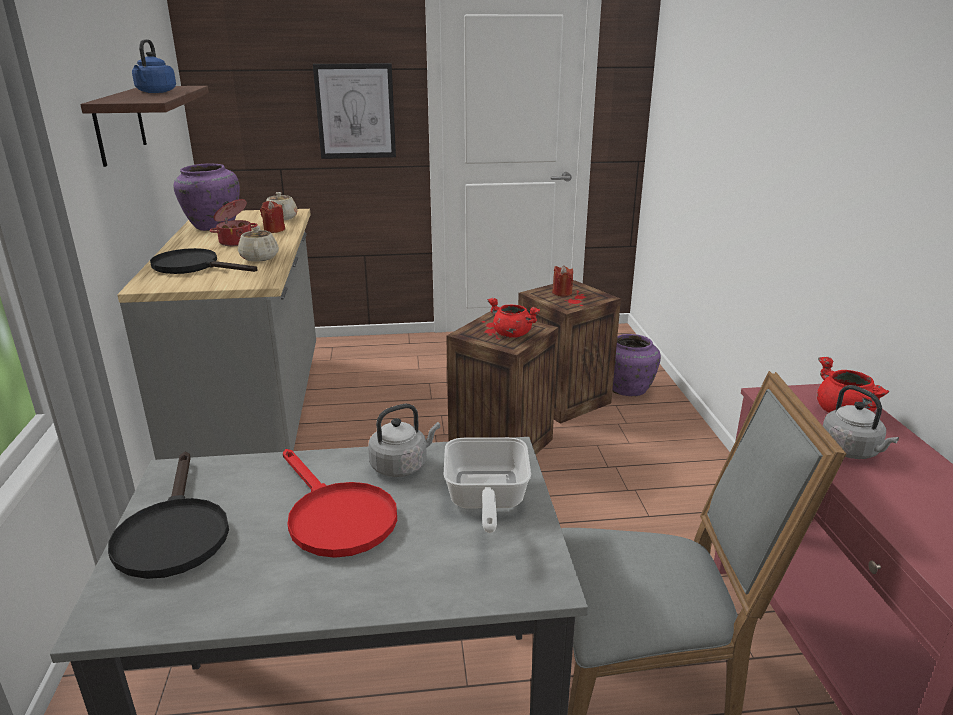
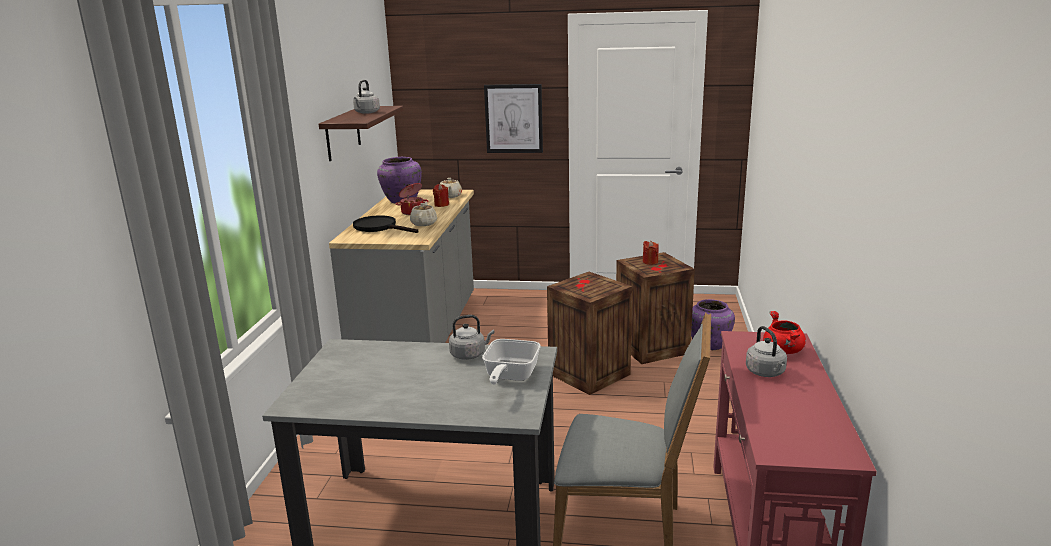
camera: 15 degrees right, 5 degrees down
(155, 92) = (366, 113): blue kettle -> grey kettle
(173, 533) = (331, 373): black frying pan -> none
(335, 517) = (420, 375): red frying pan -> none
(511, 334) = (594, 288): red cooking pot -> none

